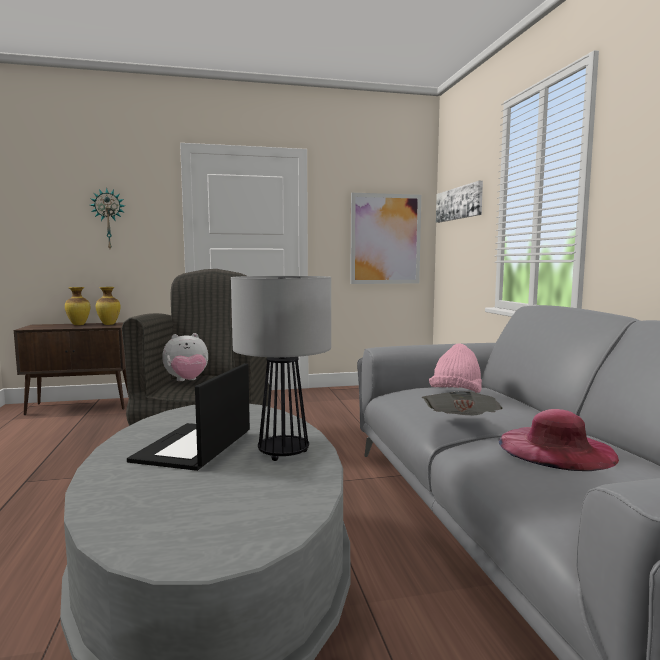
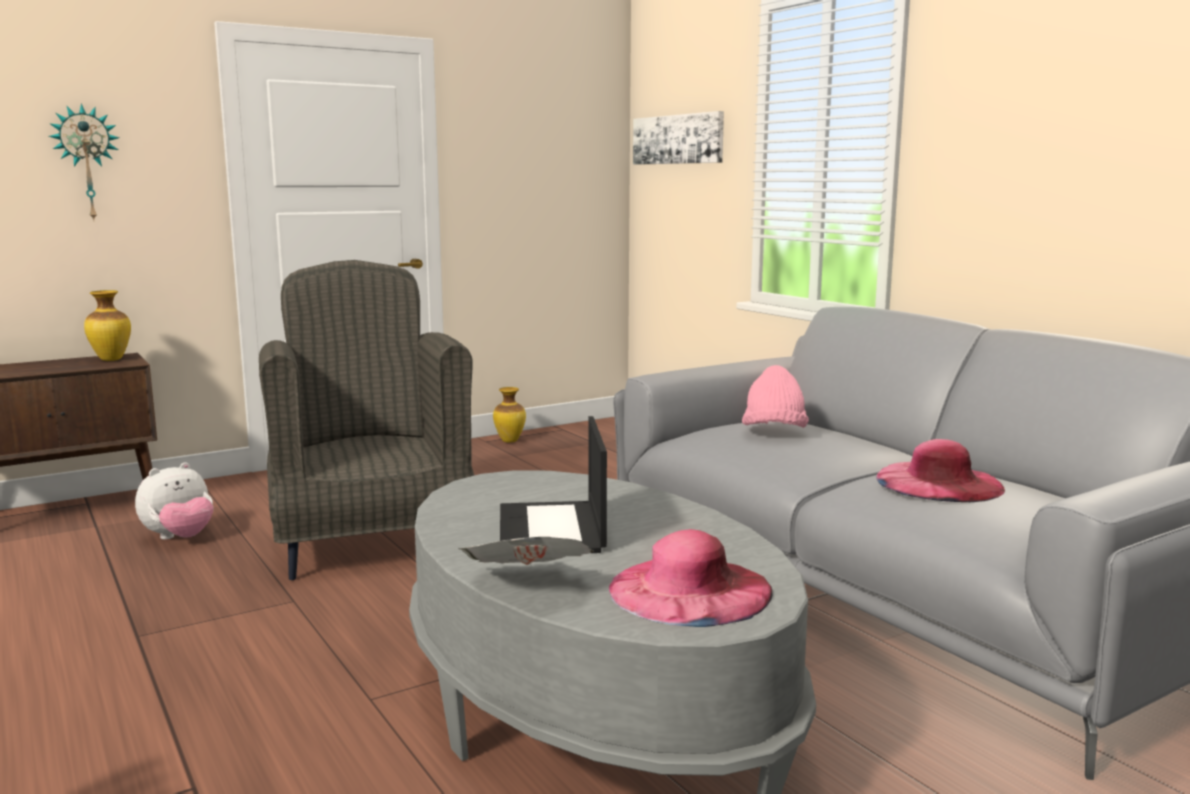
camera: 20 degrees left, 5 degrees up
(79, 324) = (51, 364): vase -> vase (510, 441)
(187, 381) = (339, 448): plush toy -> plush toy (179, 538)
(213, 516) = (690, 589): none -> pink hat
(284, 452) = (668, 522): table lamp -> none
(385, 239) = (557, 191): picture -> none
(461, 425) = (820, 469): newspaper -> newspaper (528, 586)

